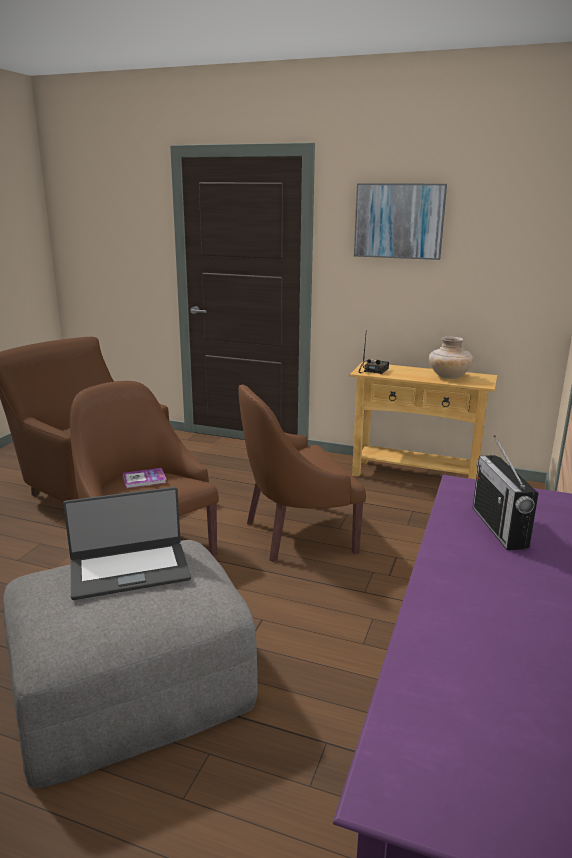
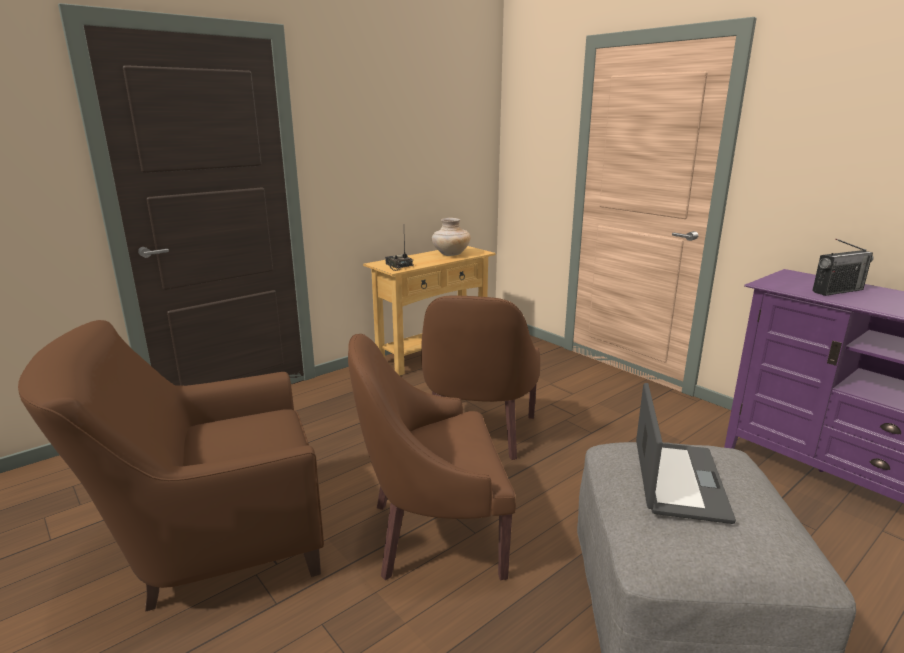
camera: 60 degrees left, 0 degrees up
(144, 479) = (441, 439): book -> none
(399, 221) = (376, 115): picture -> none
(499, 527) = (837, 291): radio -> radio turned 45 degrees counterclockwise

